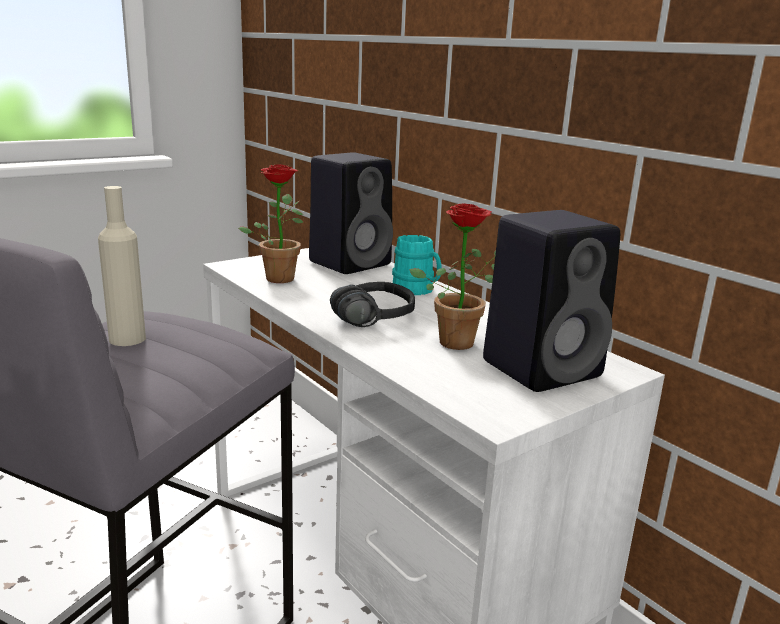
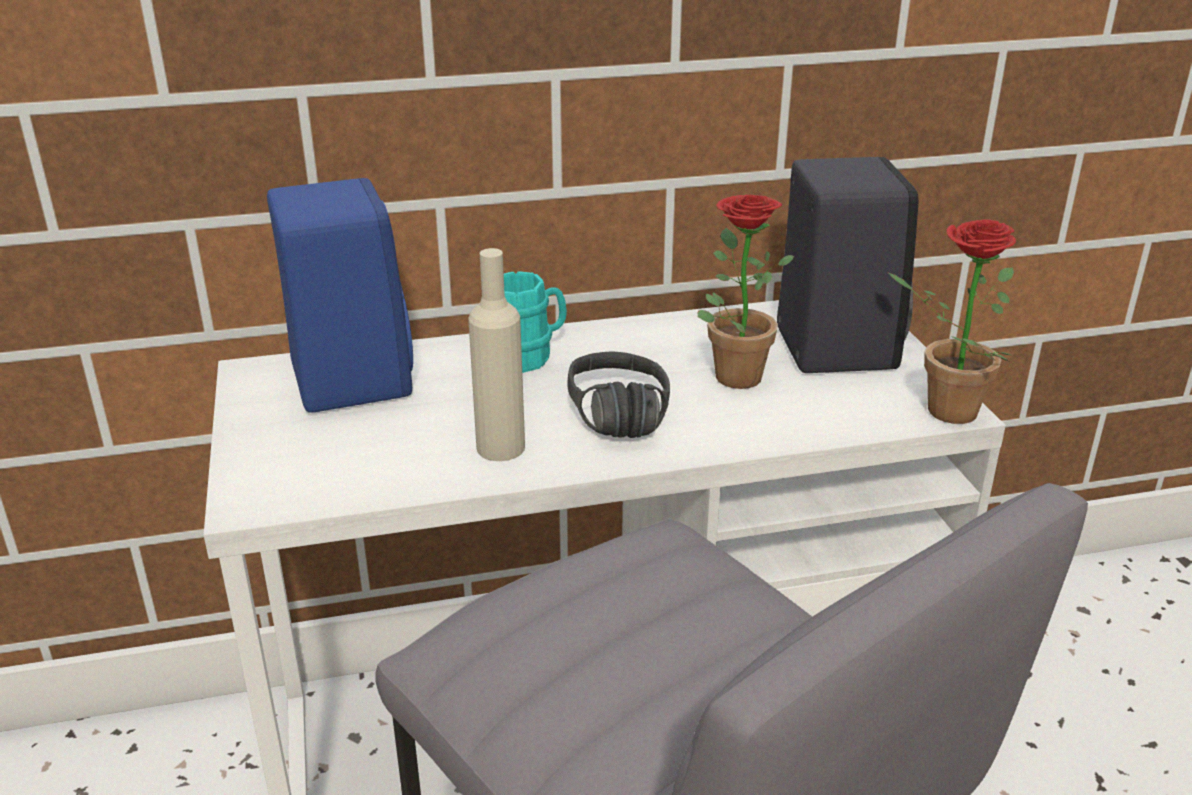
camera: 65 degrees left, 10 degrees up
(127, 339) = (634, 653): beige bottle -> beige bottle (500, 447)
(279, 277) = (367, 460): potted plant -> potted plant (940, 410)
(351, 262) = (349, 378): black speaker -> blue speaker

